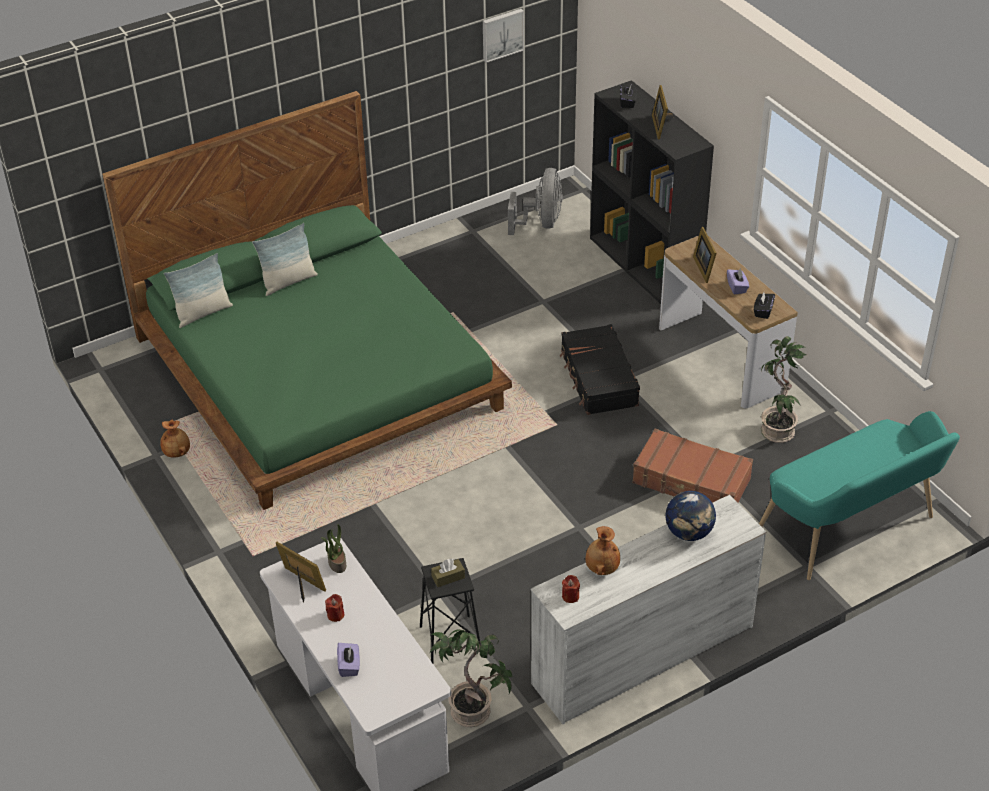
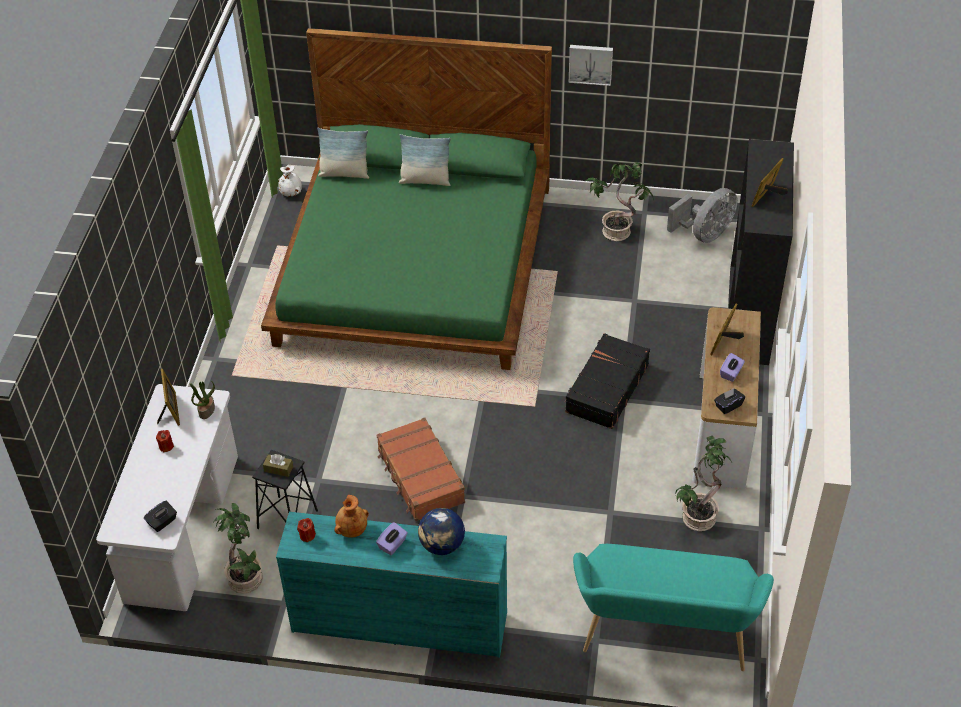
camera: 40 degrees right, 5 degrees up
(125, 373) = (291, 193): none -> white vase
(177, 452) = (264, 270): brown vase -> none
(349, 666) = (135, 487): purple tissue box -> purple tissue box (392, 545)
(467, 256) = (617, 231): none -> potted plant
(502, 34) = (714, 50): picture -> picture (590, 63)
(627, 102) = (766, 161): black tissue box -> black tissue box (162, 522)
(642, 655) = (399, 621): white dresser -> turquoise dresser
(691, 482) = (584, 515): brown suitcase -> brown suitcase (420, 477)

